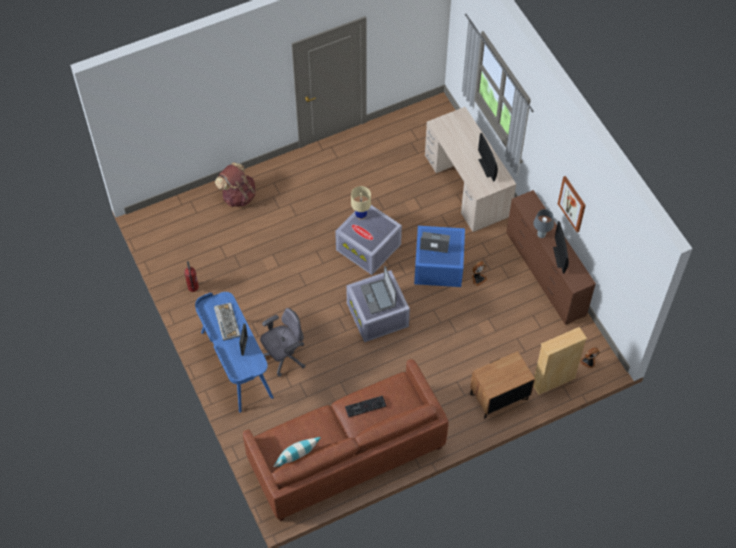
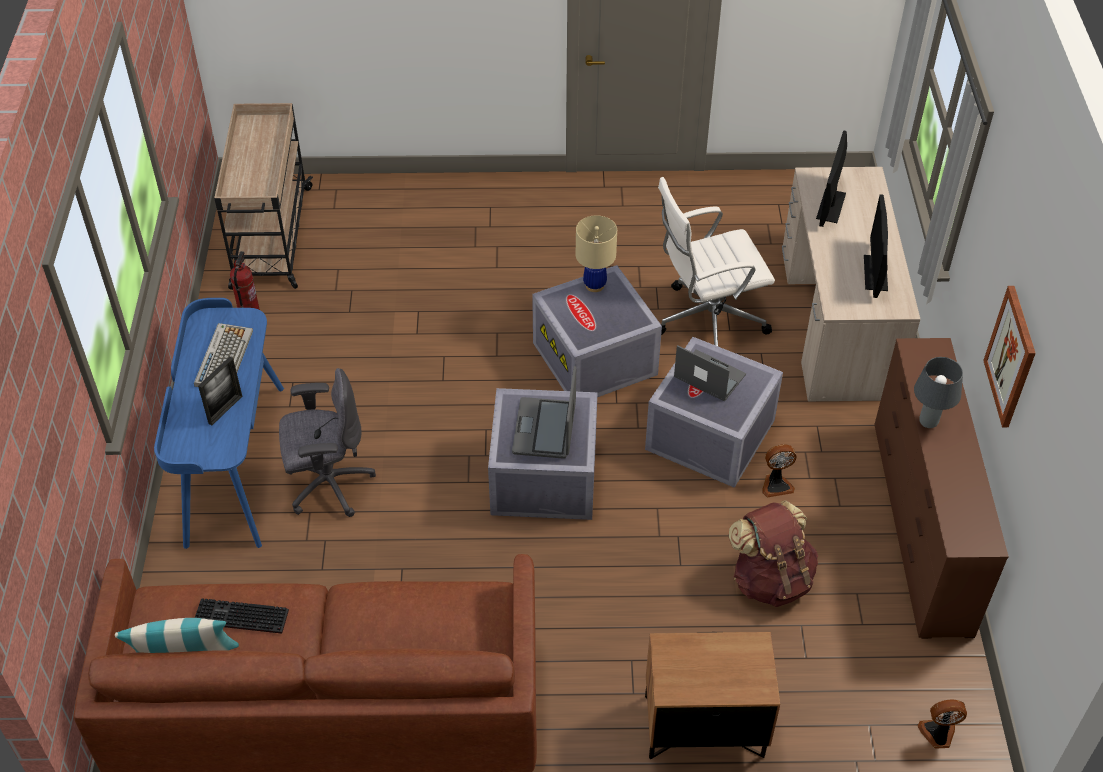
camera: 25 degrees right, 10 degrees down
(176, 241) = (271, 238): none -> beige cart
(238, 196) = (418, 207): brown backpack -> brown backpack (770, 579)
(365, 407) = (386, 617): keyboard -> keyboard (239, 618)
(409, 207) = (707, 320): none -> white office chair
(439, 266) = (711, 436): blue storage box -> grey storage box
(553, 381) = (840, 742): beige bookcase -> none
(560, 257) = (951, 477): monitor -> monitor (831, 206)

